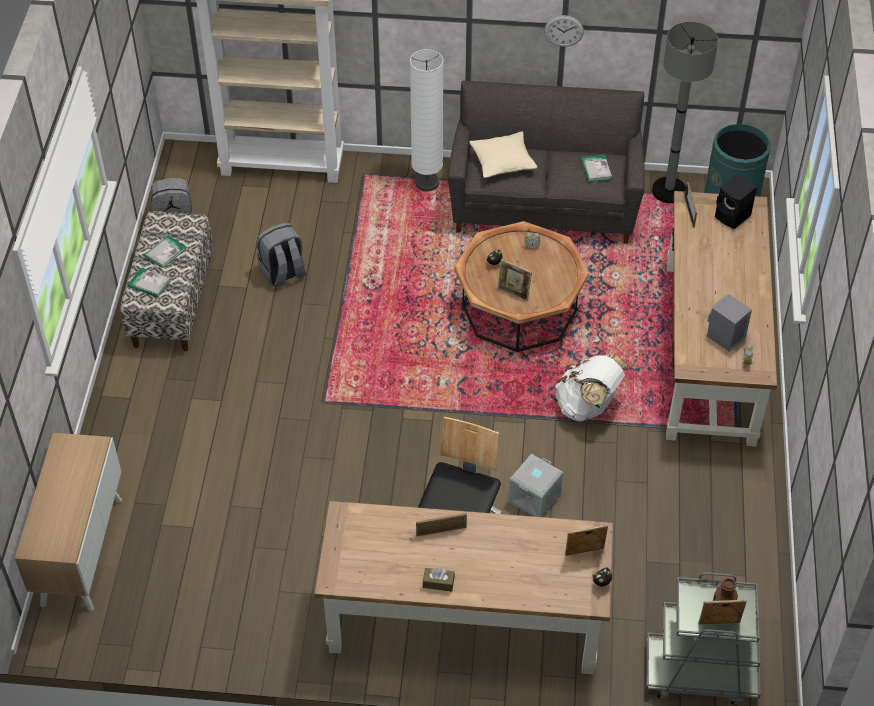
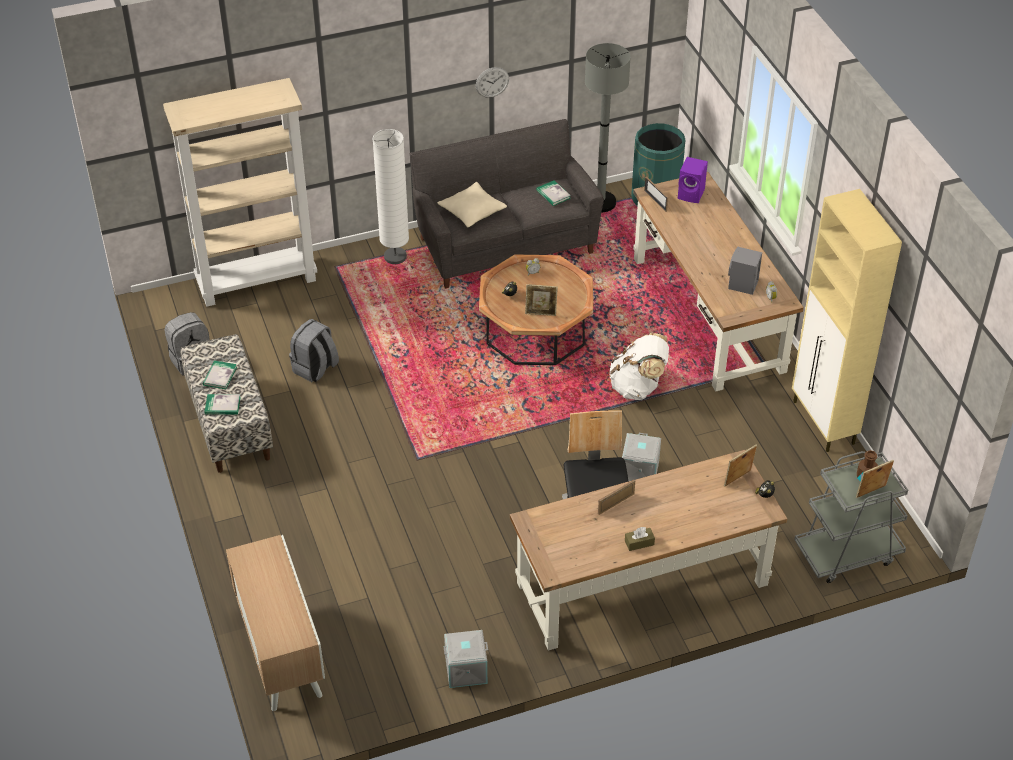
camera: 25 degrees left, 5 degrees down
(240, 639) = (466, 669): none -> grey storage box
(733, 217) = (692, 194): black speaker -> purple speaker
(762, 518) = (823, 423): none -> beige cabinet

